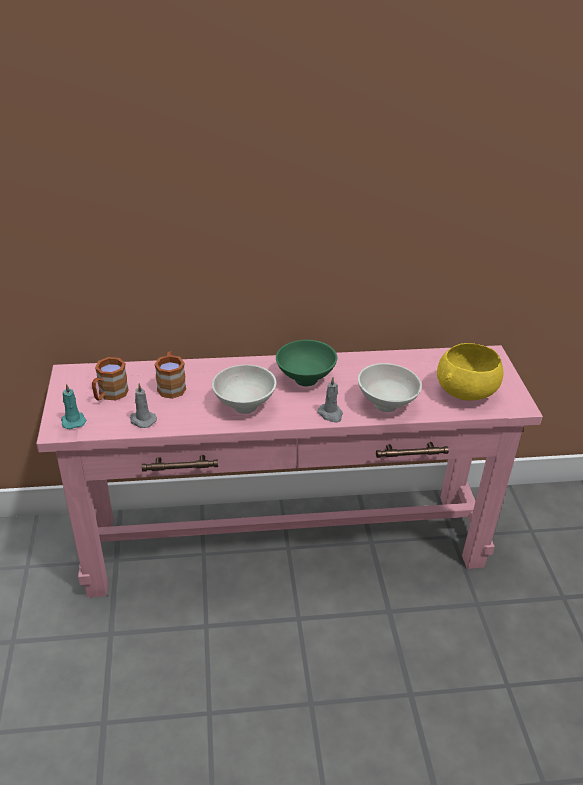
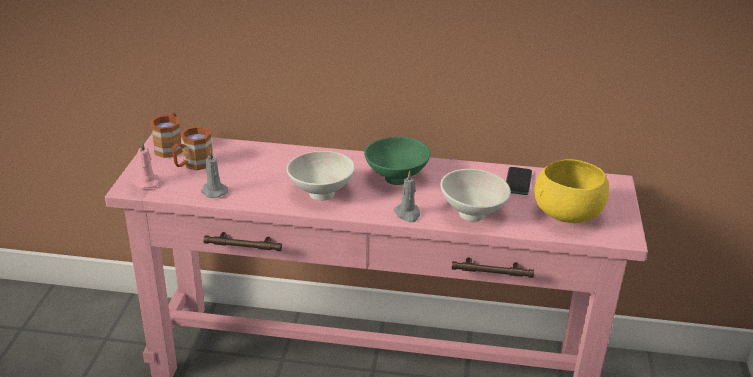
camera: 15 degrees right, 5 degrees down
(73, 421) = (147, 182): turquoise candle -> pink candle
(171, 385) = (257, 165): brown mug -> brown mug (170, 147)
(411, 366) = (518, 182): none -> phone

